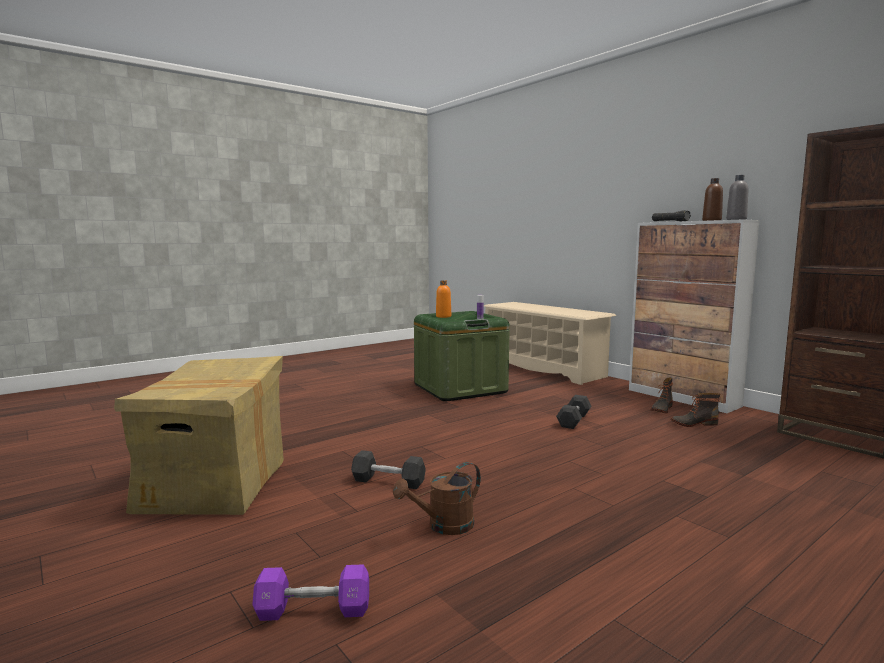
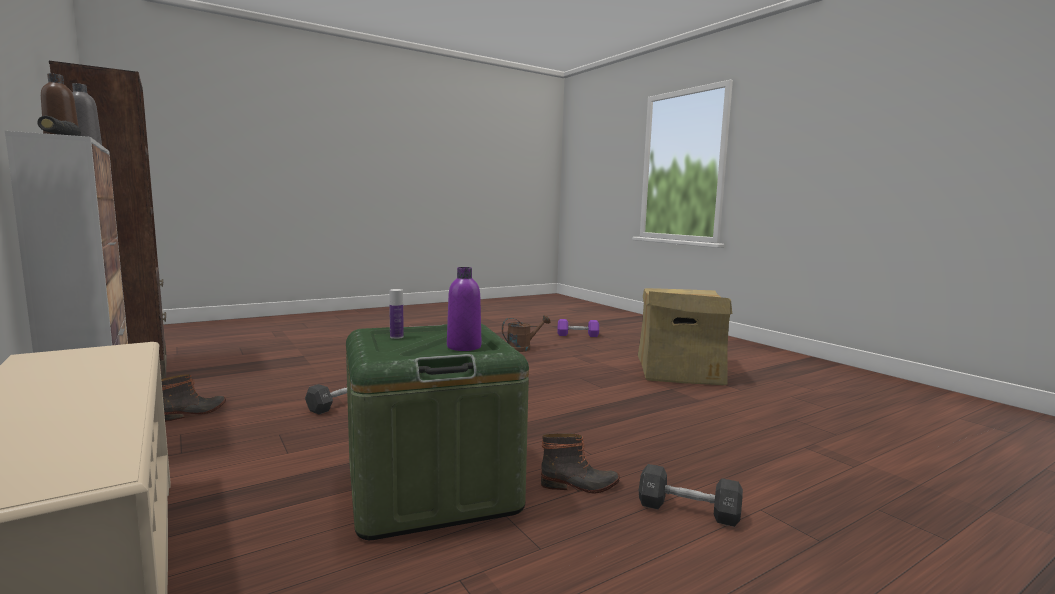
camera: 175 degrees left, 0 degrees up
(388, 481) = (556, 366): black dumbbell -> black dumbbell (688, 510)
(443, 316) = (464, 347): orange bottle -> purple bottle
(693, 423) = (216, 392): boot -> boot (580, 485)

